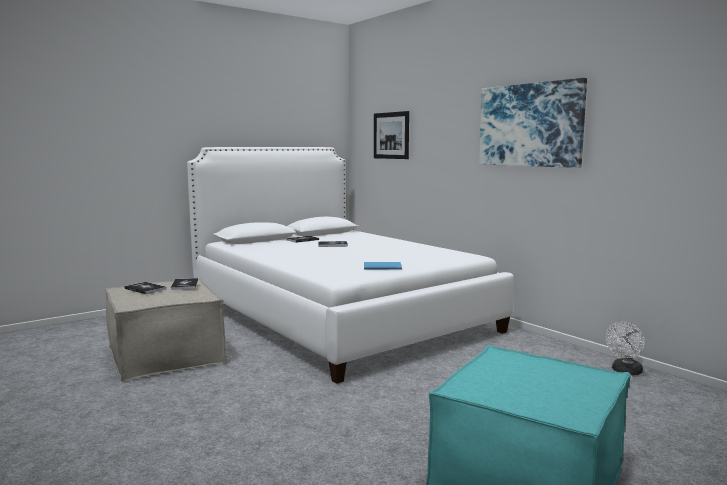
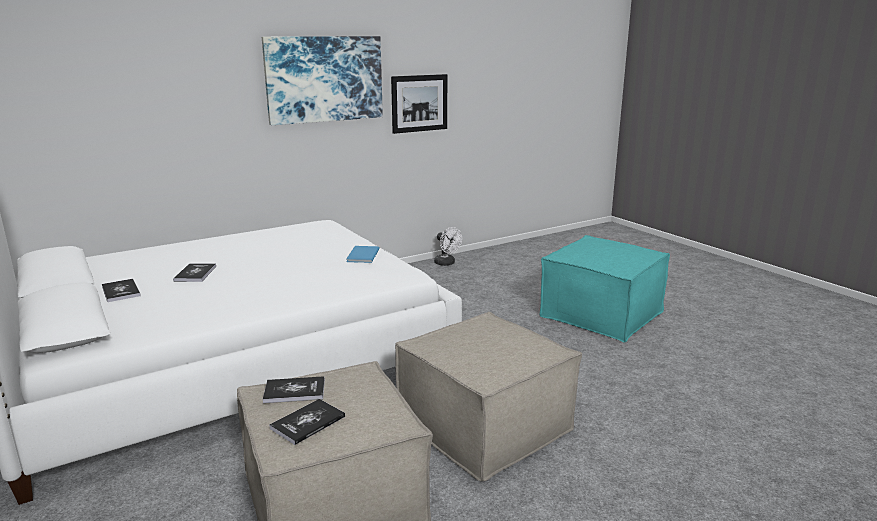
camera: 85 degrees left, 10 degrees up
(233, 397) = (484, 425): none -> beige ottoman
(391, 135) = (81, 97): picture -> picture (419, 103)

